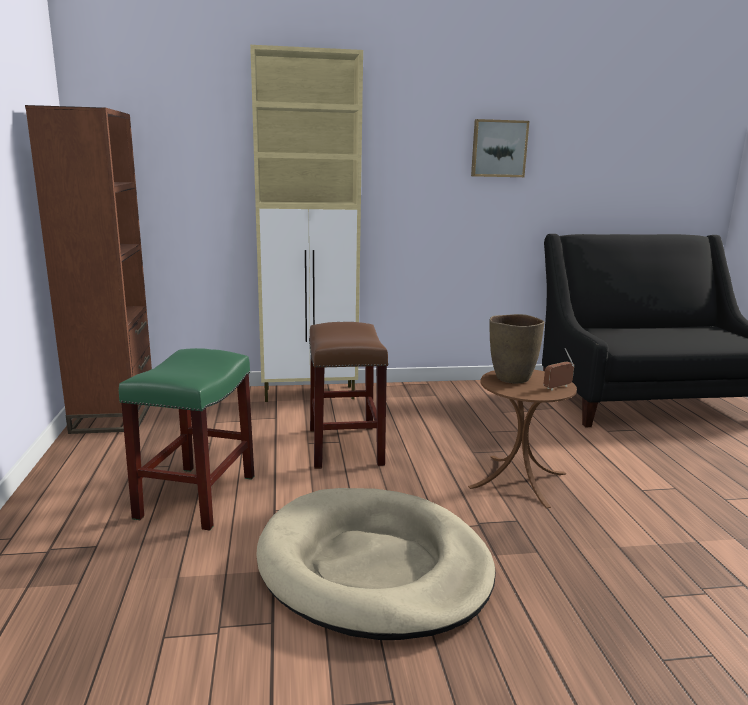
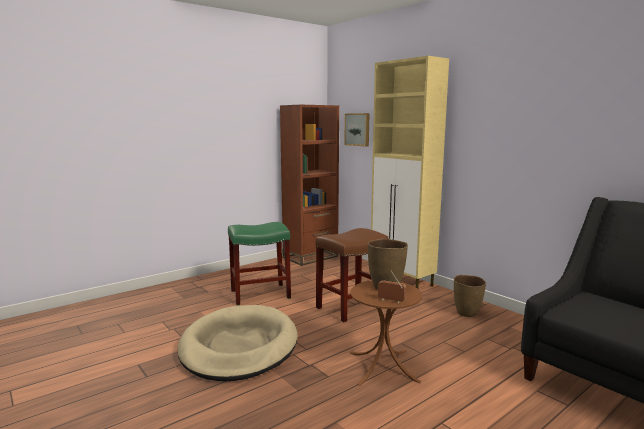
camera: 60 degrees right, 5 degrees down
(439, 398) = (467, 313): none -> brown vase
(498, 148) = (556, 117): picture -> picture (358, 129)

